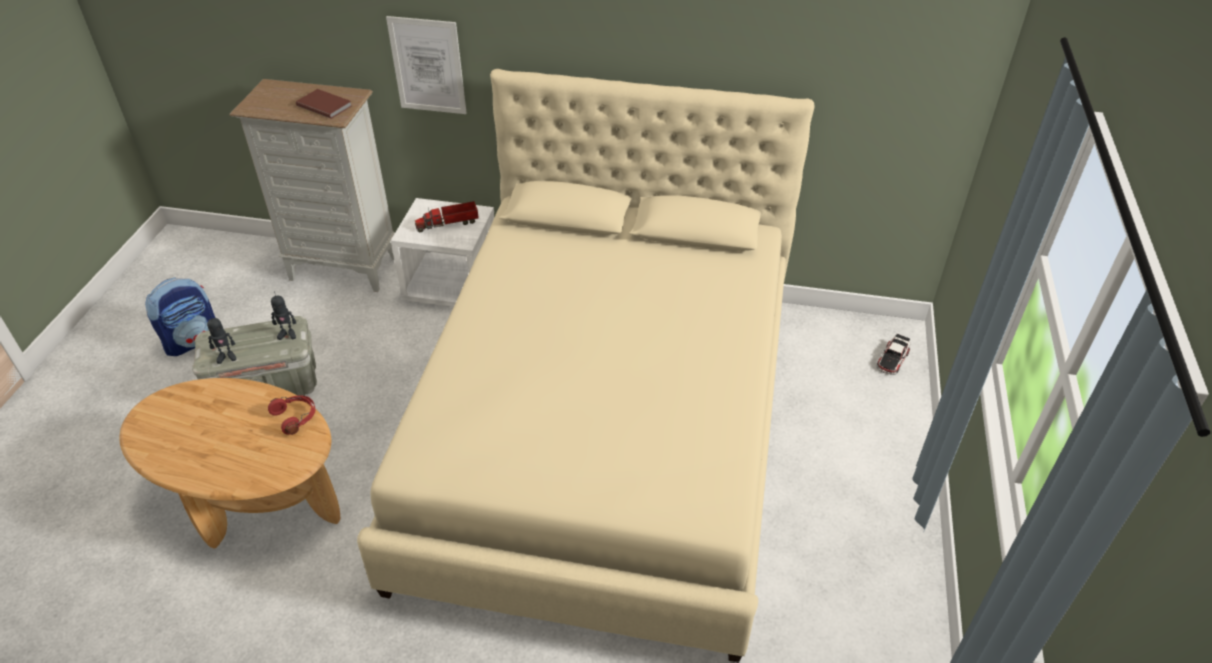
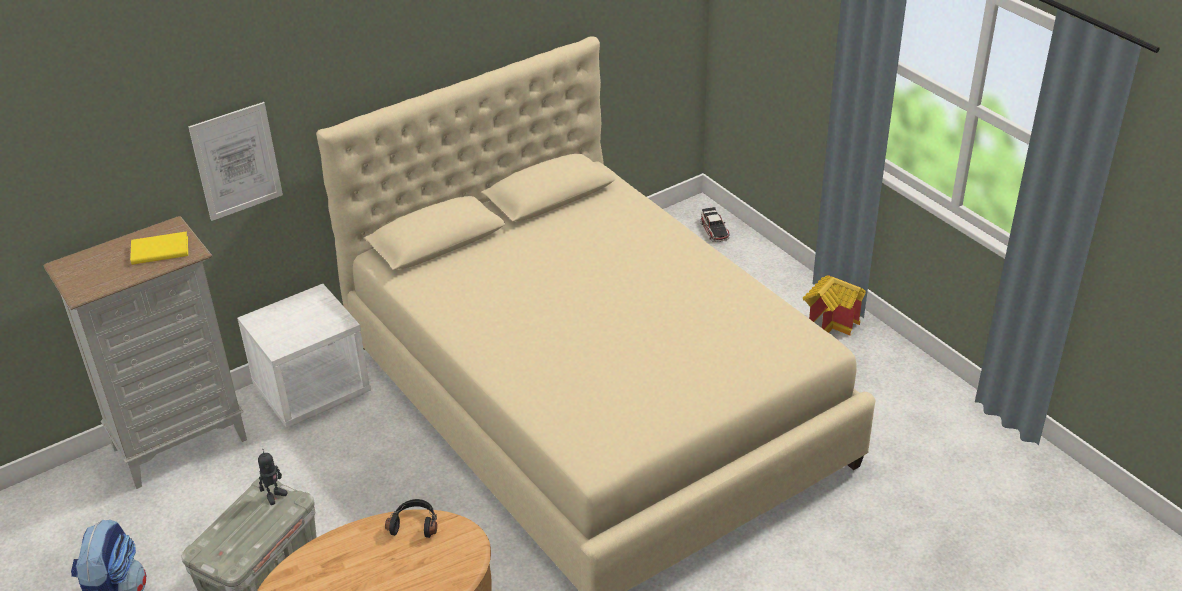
camera: 45 degrees left, 5 degrees down
(227, 357) = (246, 549): toy robot -> none
(296, 417) = (414, 524): red headphones -> black headphones
(324, 105) = (159, 250): brown book -> yellow book
(449, 223) = (304, 317): toy truck -> none
(889, 514) = (832, 323): none -> toy house

